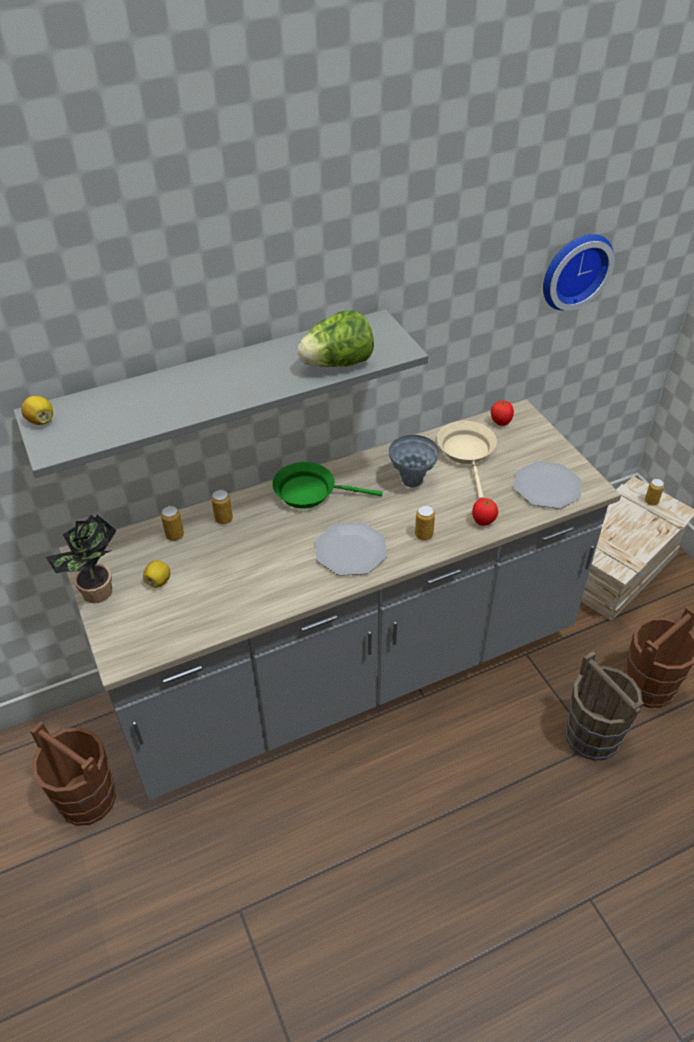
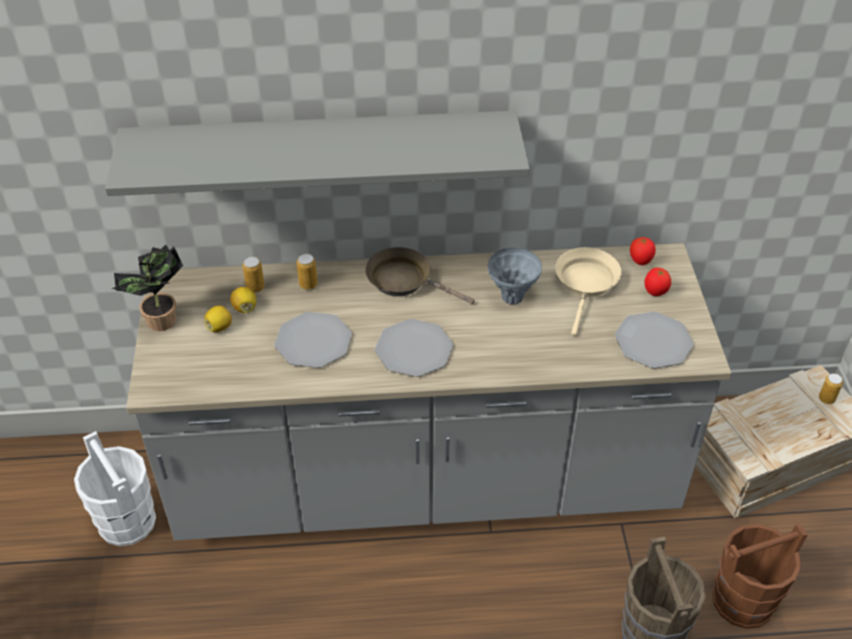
camera: 20 degrees right, 0 degrees up
(41, 420) = (135, 144): lemon -> lemon (245, 308)
(87, 798) = (127, 521): brown bucket -> white bucket
(255, 569) = (313, 341): none -> plate
(310, 492) = (404, 281): green frying pan -> brown frying pan
(337, 364) = (433, 155): lettuce -> none
(424, 535) = (495, 355): can -> none
(483, 522) = (563, 359): tomato -> tomato (655, 292)
(573, 269) = (753, 112): wall clock -> none

